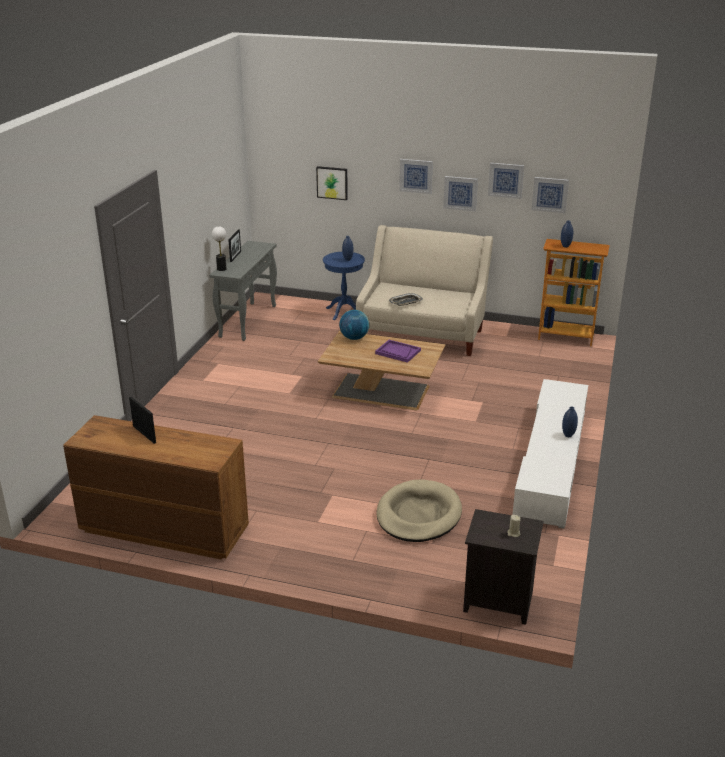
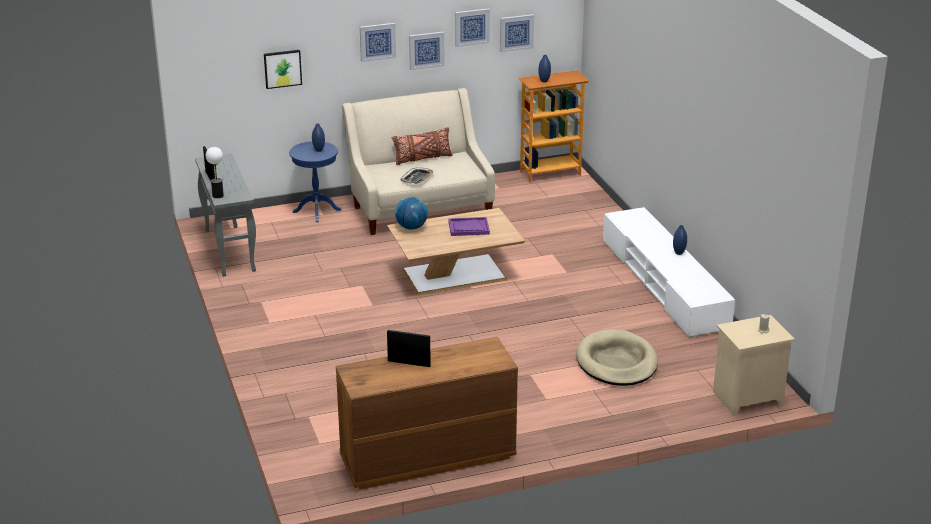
camera: 35 degrees left, 0 degrees up
(431, 289) = (422, 159): none -> brown pillow
(497, 602) = (747, 399): black nightstand -> beige nightstand

